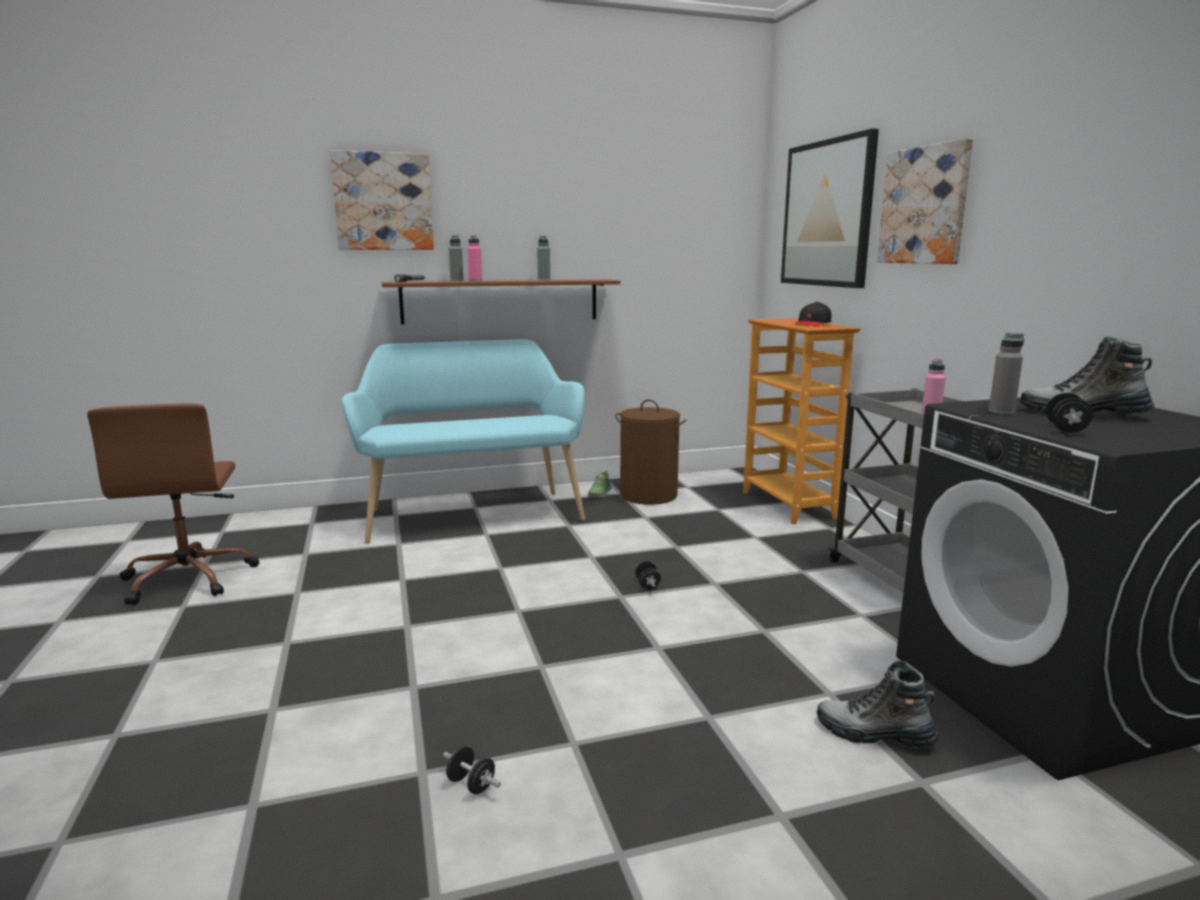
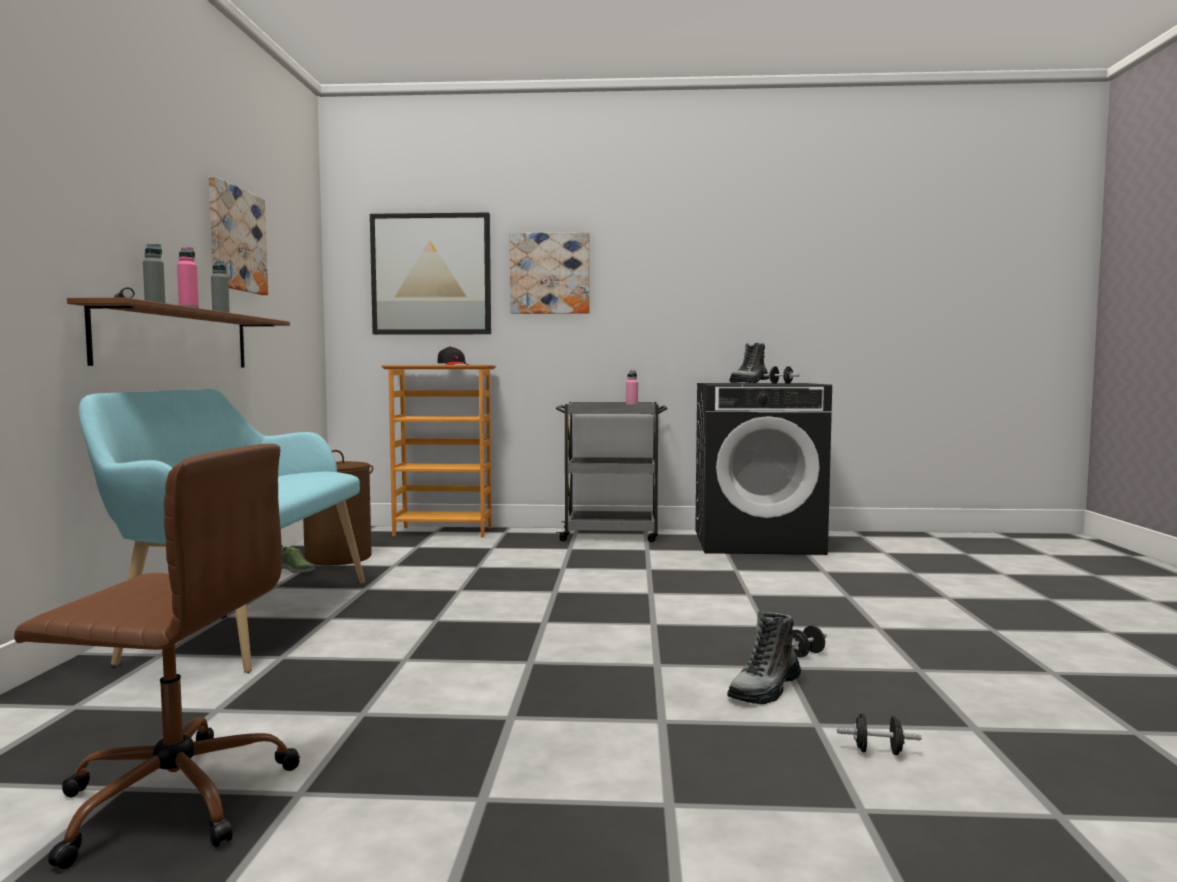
camera: 70 degrees left, 10 degrees down
(383, 202) = (68, 177): picture -> picture (236, 239)
(647, 585) = (543, 582): black dumbbell -> black dumbbell (878, 751)
(874, 734) = (780, 570): boot -> boot (765, 689)
(1001, 412) = (737, 383): grey bottle -> none

